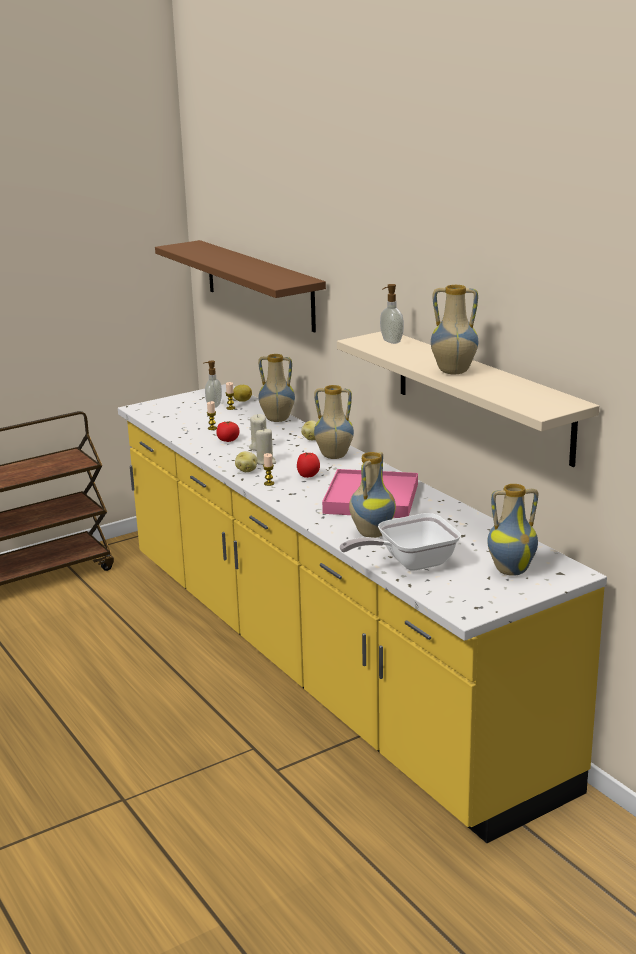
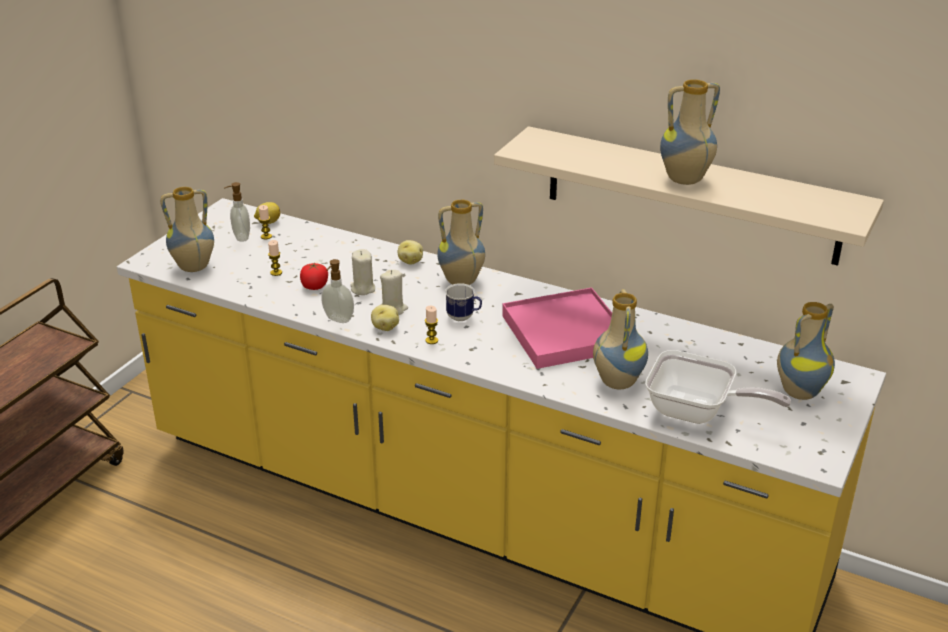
camera: 30 degrees left, 10 degrees up
(259, 284) = (274, 75): brown shelf -> none
(277, 420) = (340, 242): vase -> vase (193, 268)
(308, 476) = (464, 317): tomato -> mug
(391, 341) = (557, 145): soap dispenser -> soap dispenser (338, 319)
(409, 563) = (697, 412): frying pan -> frying pan turned 105 degrees counterclockwise

